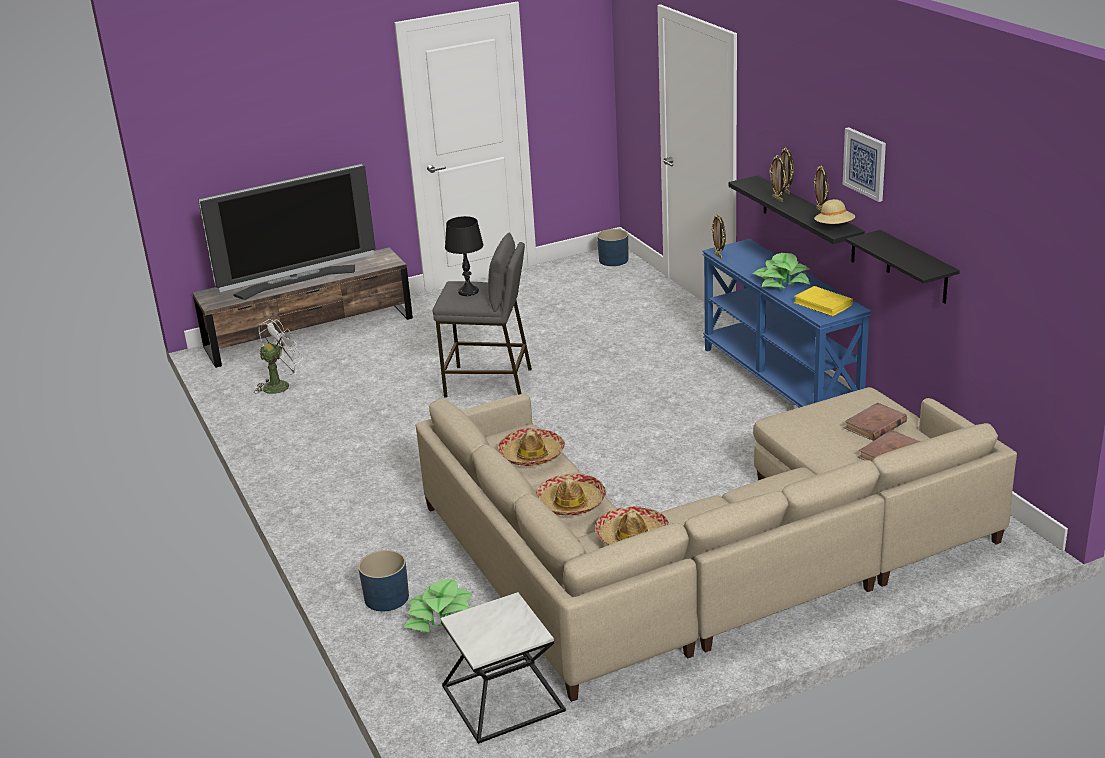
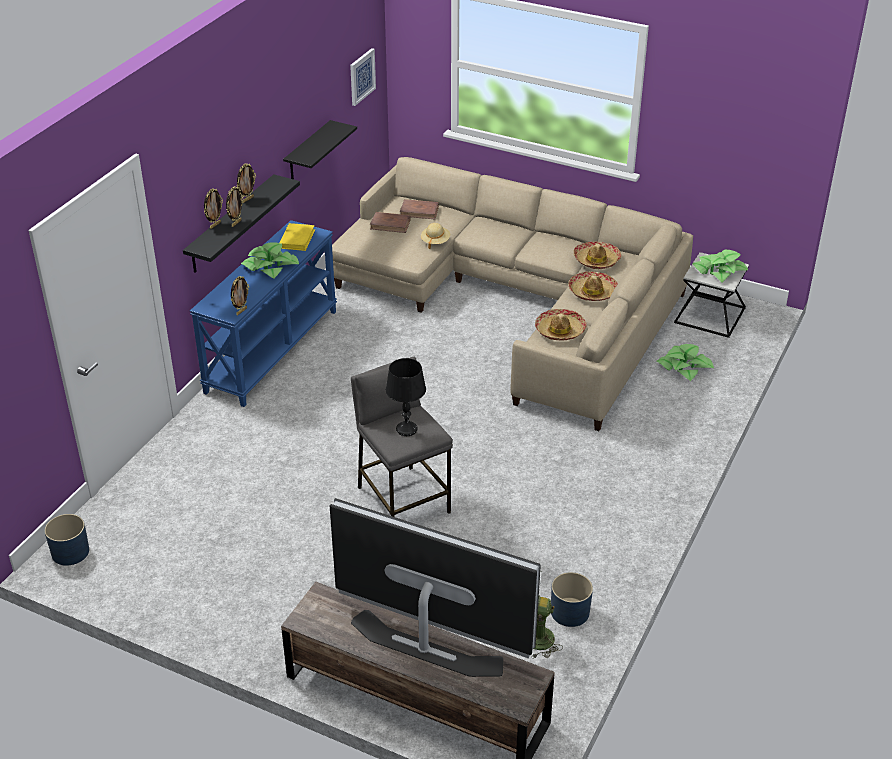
camera: 130 degrees left, 10 degrees up
(387, 597) = (696, 396): blue planter -> blue planter (569, 612)
(492, 629) = (719, 271): none -> potted plant
(834, 226) = (276, 186): beige hat -> beige hat (435, 241)
(865, 163) = (266, 125): picture -> picture (362, 76)

